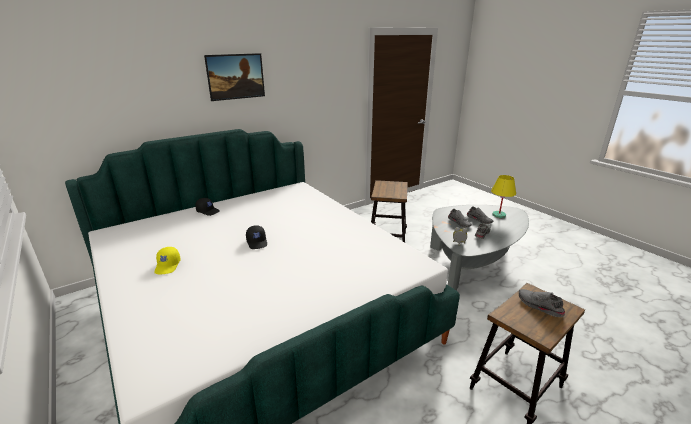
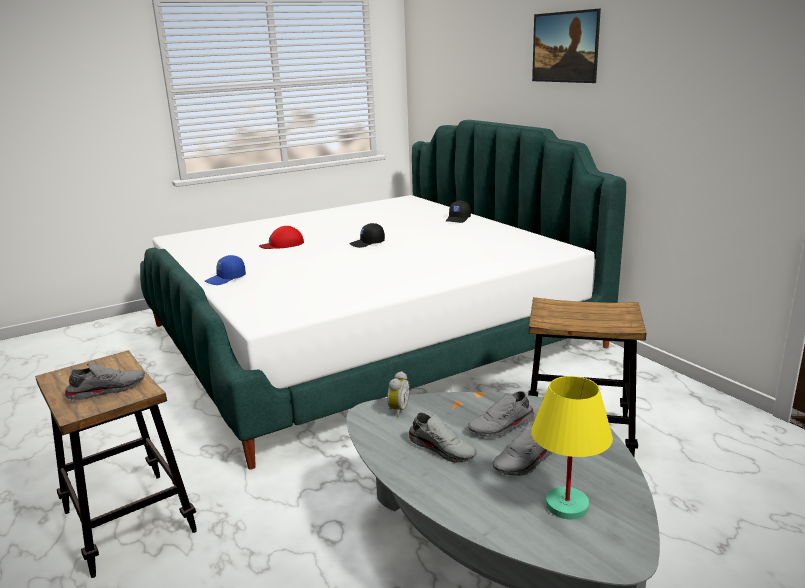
camera: 95 degrees right, 5 degrees down
(168, 266) = (331, 222): yellow cap -> none
(238, 284) = (282, 244): none -> red cap
(338, 299) = (226, 279): none -> blue cap

